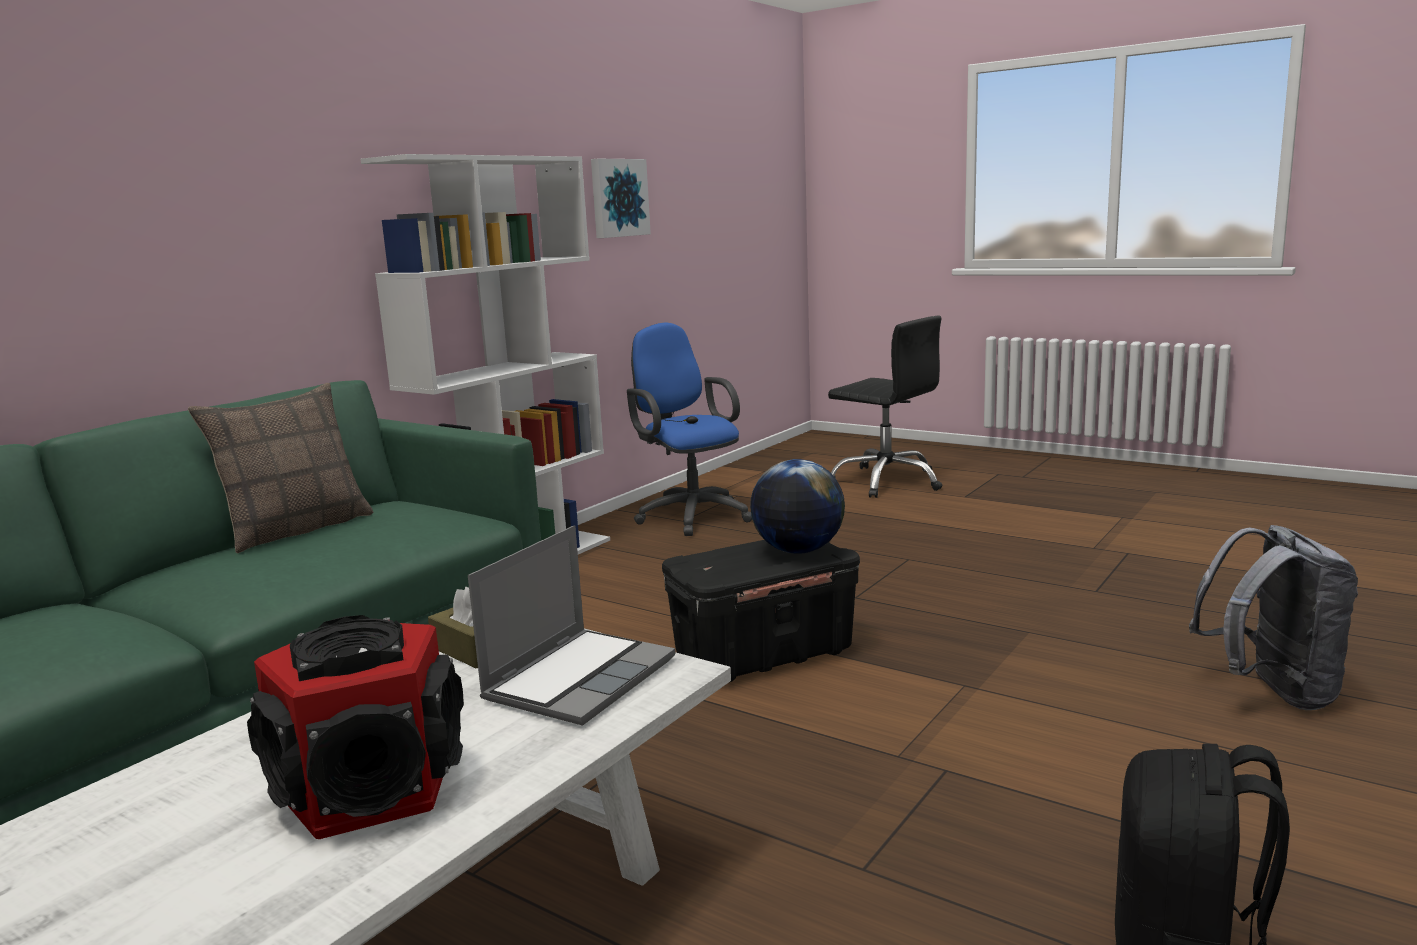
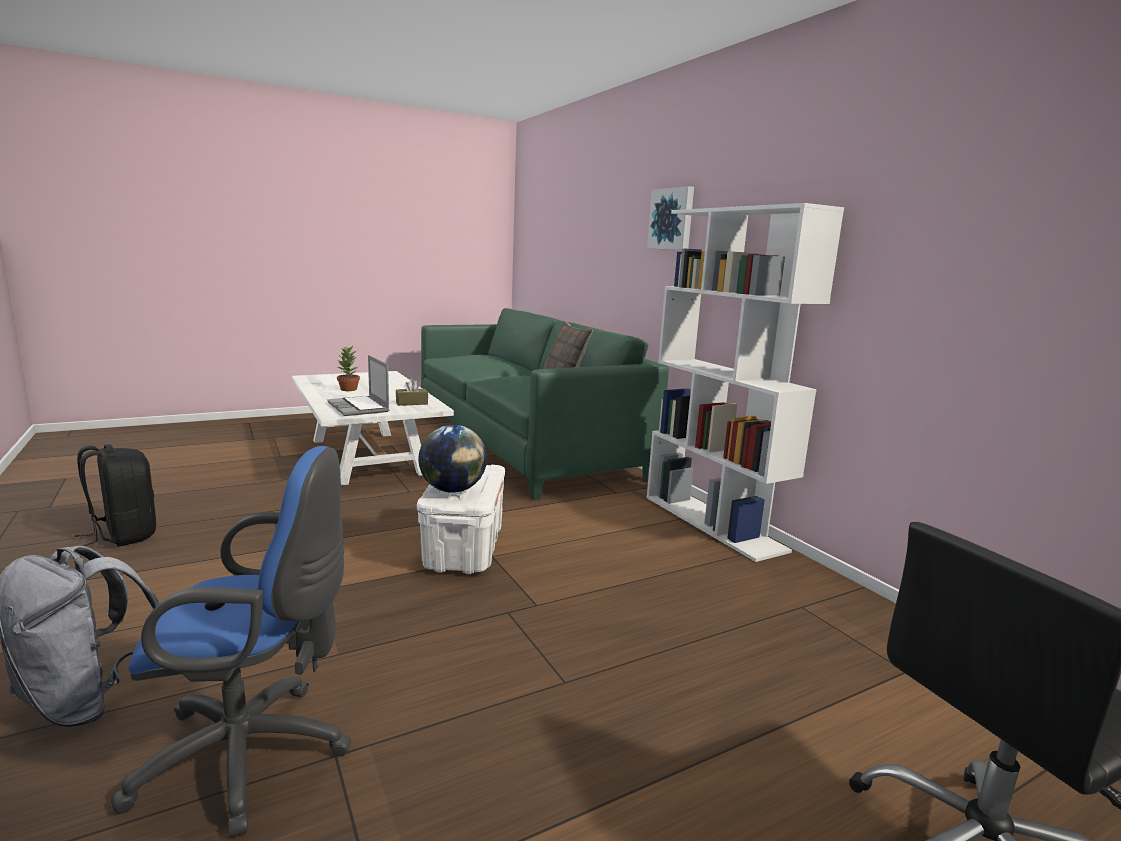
camera: 115 degrees right, 0 degrees up
(371, 787) = (348, 389): speaker -> potted plant
(618, 198) = (971, 249): picture -> picture (672, 219)
(690, 515) = (819, 615): blue office chair -> blue office chair (254, 755)
(764, 654) = (464, 549): black storage box -> white storage box

